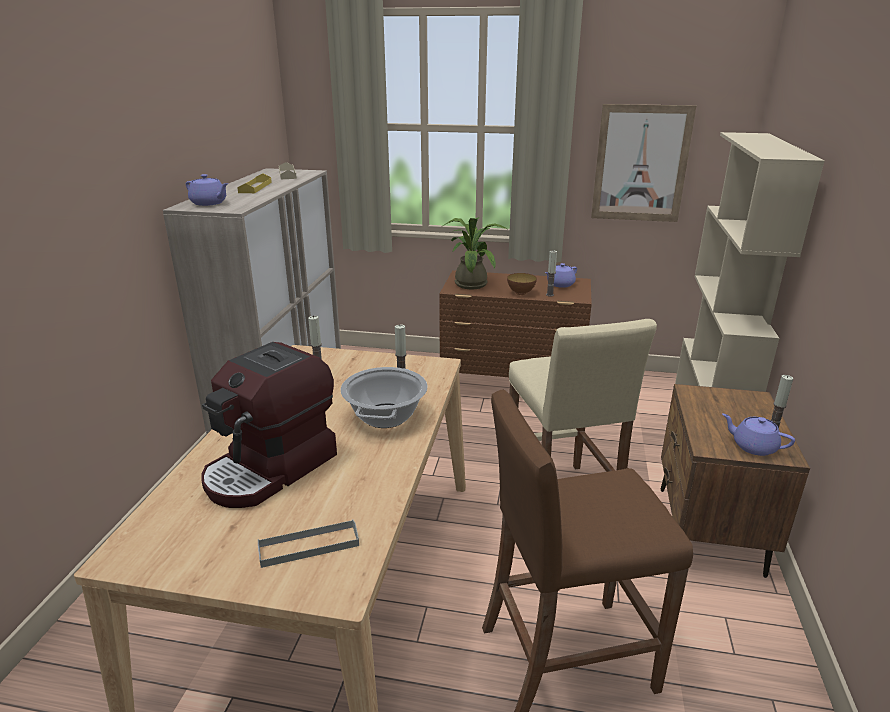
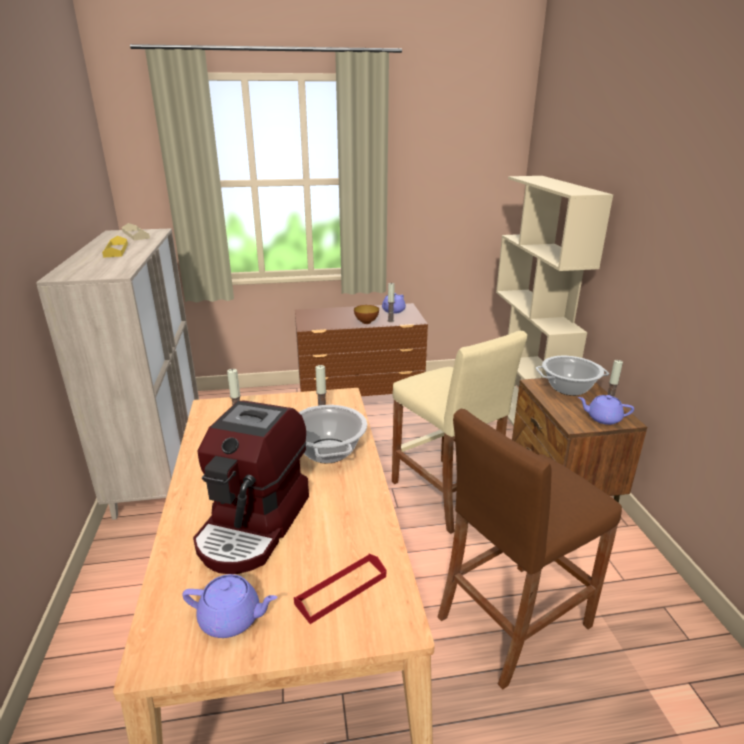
camera: 20 degrees left, 0 degrees up
(209, 203) = (83, 270): purple teapot -> purple teapot (232, 619)
(309, 546) = (341, 590): grey tray -> red tray
(471, 283) = (319, 319): potted plant -> none
(640, 164) = (441, 205): picture -> none
(732, 404) = (569, 388): none -> cooking pot

